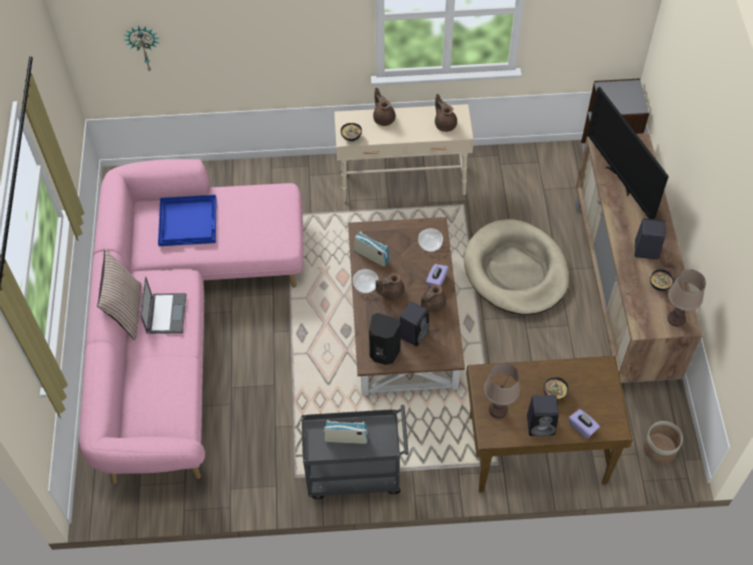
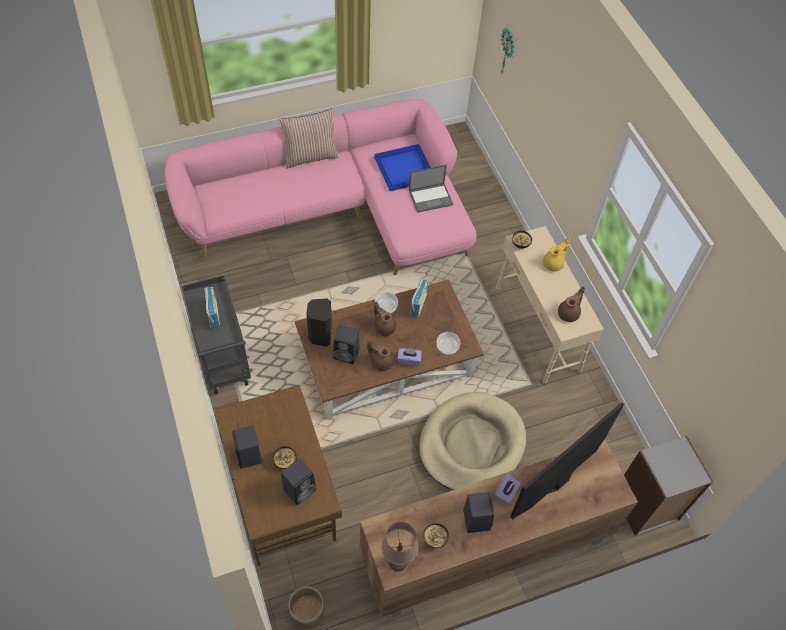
camera: 70 degrees right, 0 degrees up
(166, 313) = (315, 179): laptop -> laptop (431, 197)
(383, 118) = (554, 264): brown teapot -> yellow teapot
(498, 410) = (257, 417): brown table lamp -> none
(582, 427) = (253, 492): purple tissue box -> purple tissue box (506, 493)
(586, 386) = (300, 488): none -> black speaker

